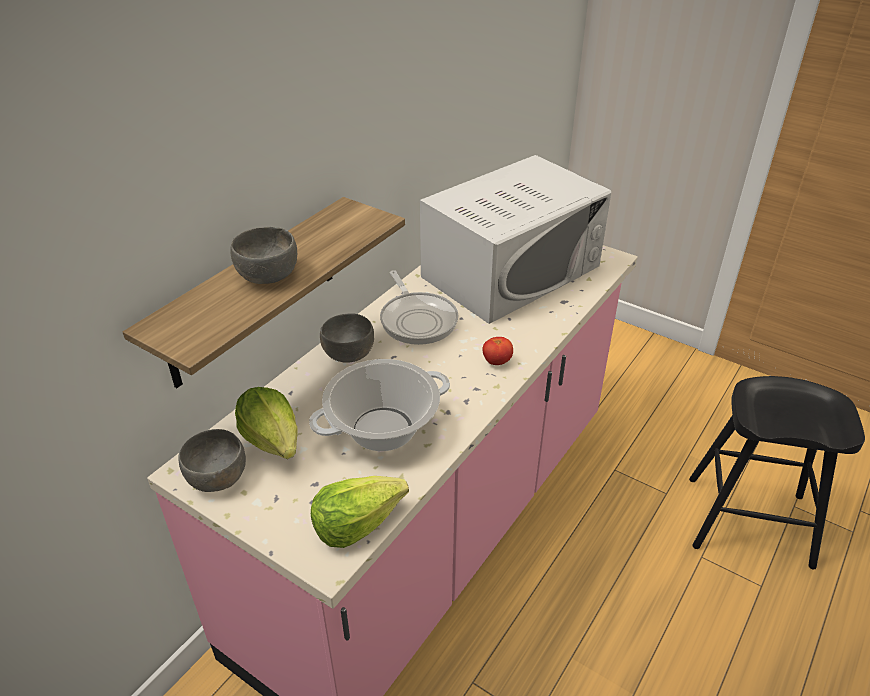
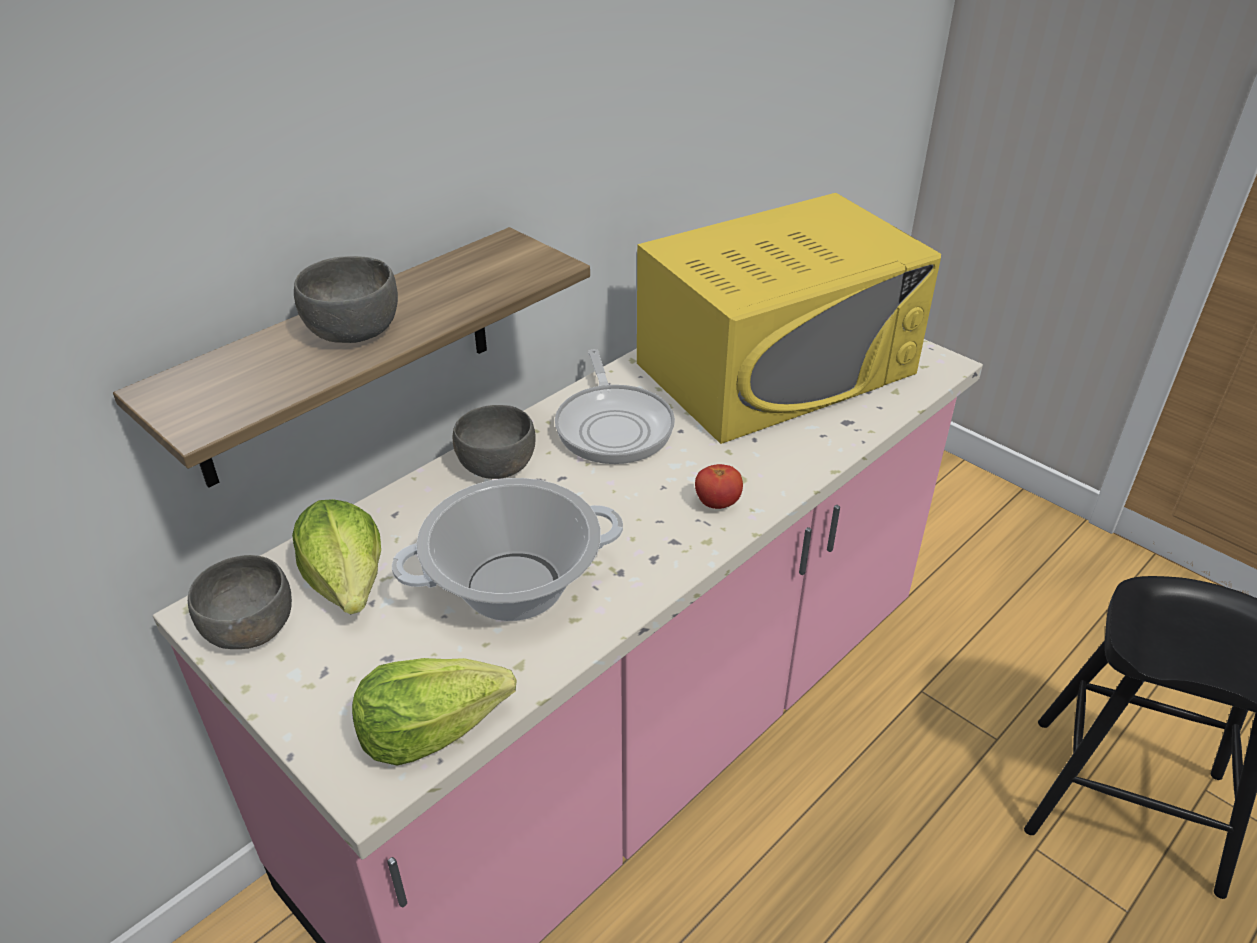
camera: 10 degrees right, 0 degrees up
(511, 271) = (776, 368): white microwave -> yellow microwave

